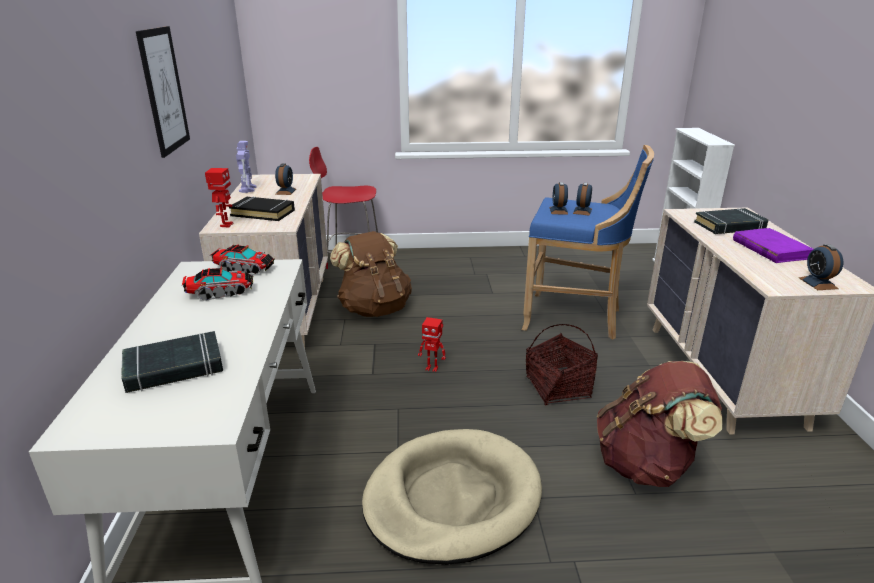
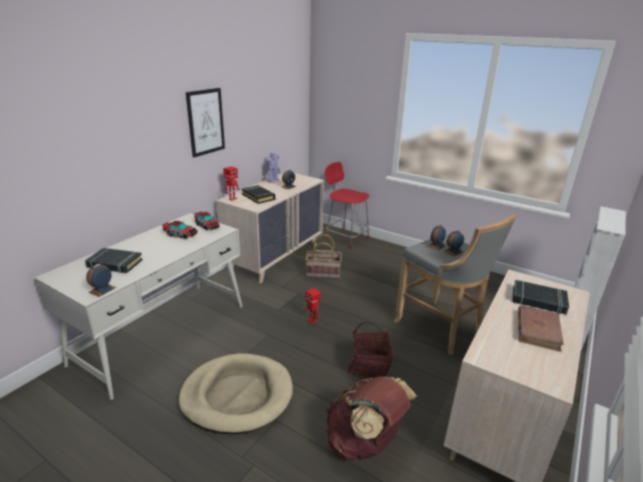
camera: 35 degrees right, 0 degrees up
(374, 308) = (323, 273): brown backpack -> basket
(575, 318) = (441, 329): blue stool -> grey stool
(770, 249) = (538, 330): purple book -> brown book
(818, 283) = (524, 370): alarm clock -> alarm clock (102, 290)

